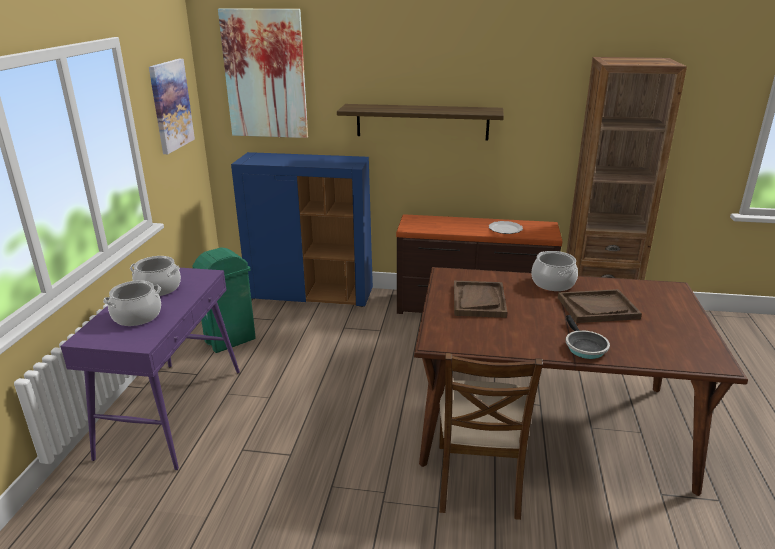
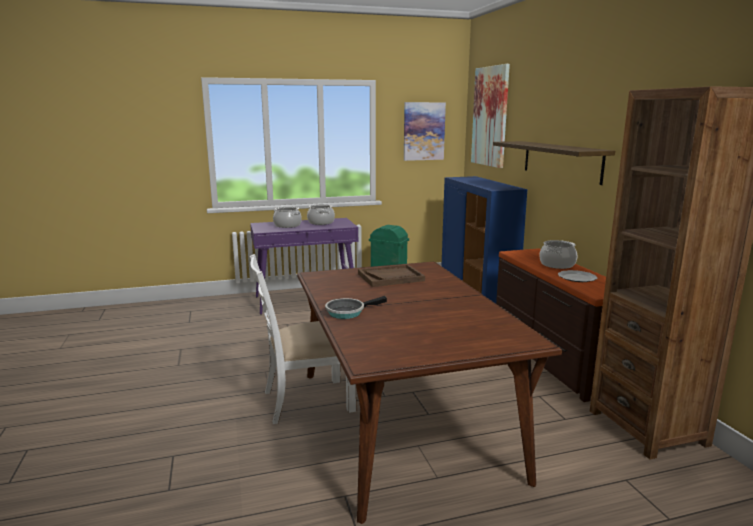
camera: 65 degrees right, 10 degrees down
(478, 479) = (307, 400): brown chair -> white chair
(552, 283) = (459, 294): cooking pot -> cooking pot (557, 264)
(598, 308) = (429, 312): brown tray -> none

